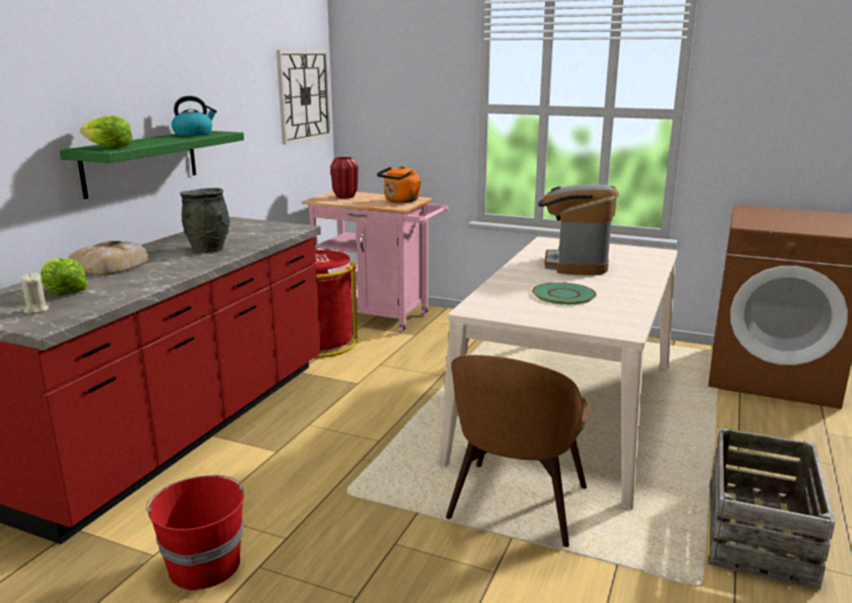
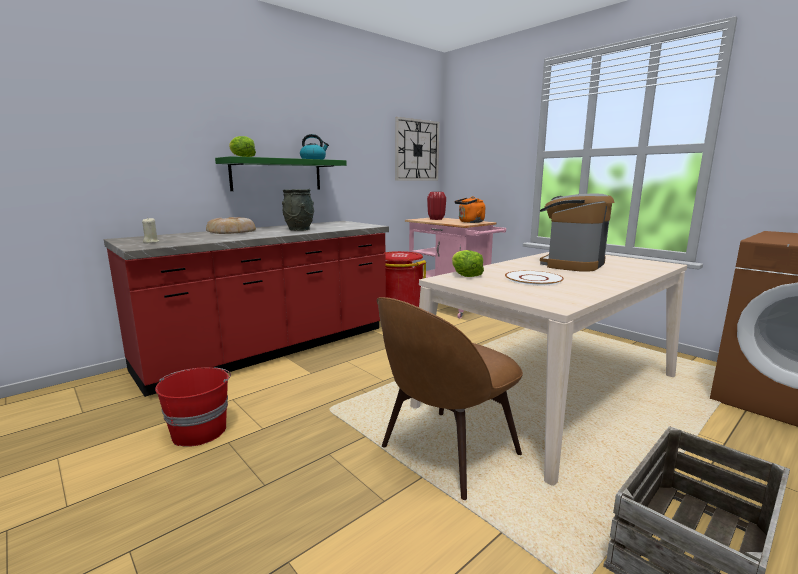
camera: 25 degrees right, 5 degrees down
(63, 291) = (183, 237): lettuce -> lettuce (465, 275)
(563, 295) = (533, 279): green plate -> white plate

